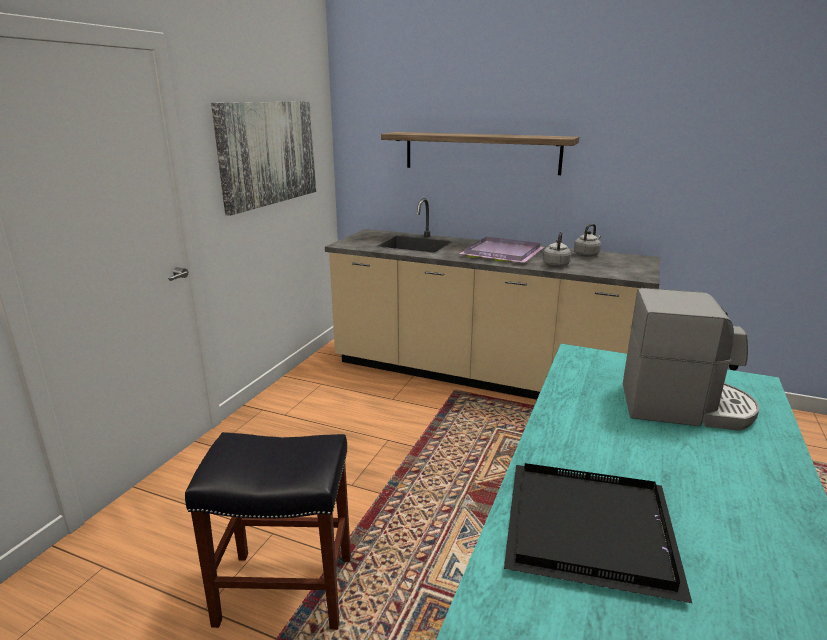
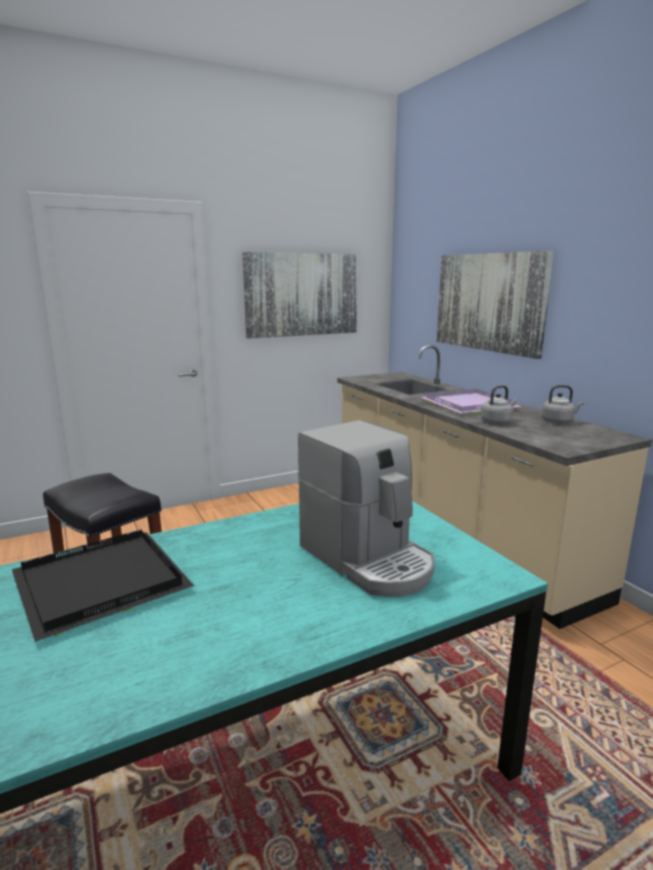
camera: 40 degrees right, 5 degrees down
(481, 152) = (489, 302): shelf -> picture

